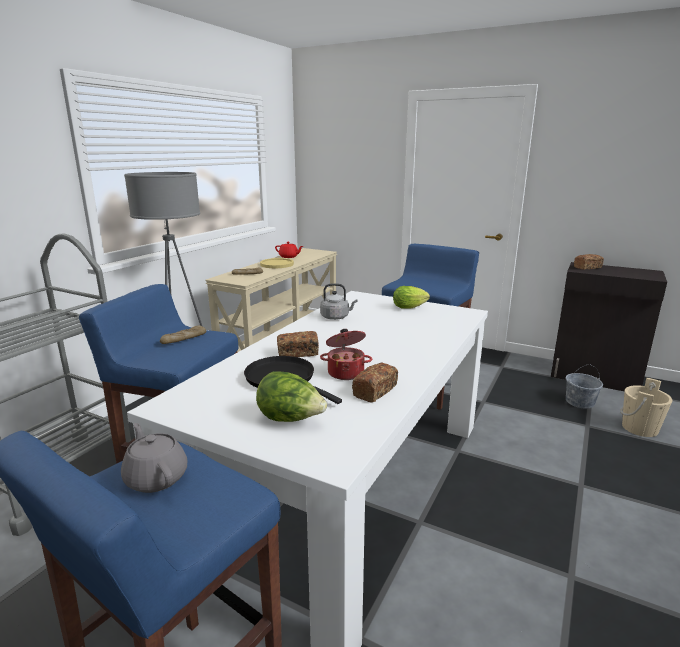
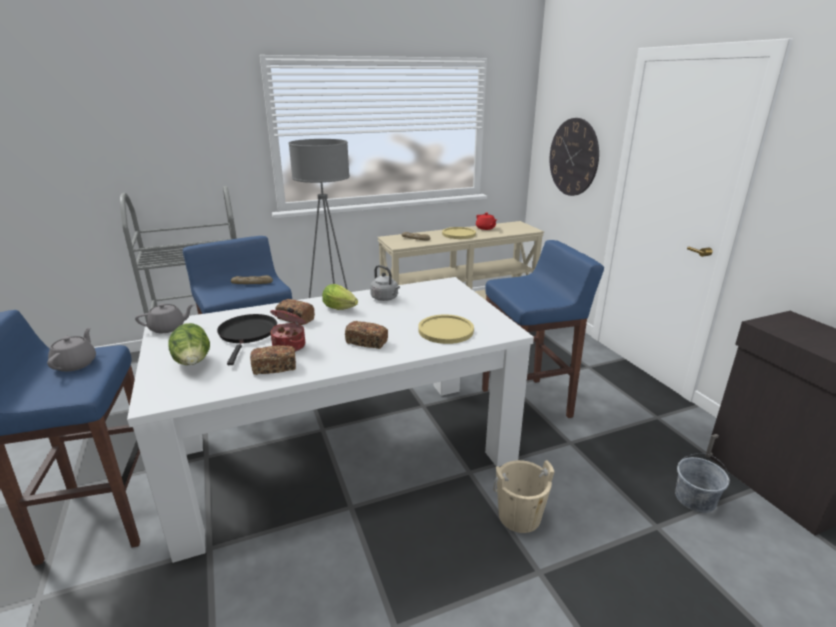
camera: 40 degrees right, 5 degrees up
(176, 406) = (168, 328): none -> grey teapot
(351, 184) = (573, 157): none -> wall clock
(411, 307) = (466, 309): lettuce -> lettuce (341, 309)
(431, 323) = (446, 330): none -> yellow plate
(587, 267) = (792, 324): bread -> bread (367, 342)
(639, 428) = (730, 568): beige bucket -> beige bucket (519, 516)

